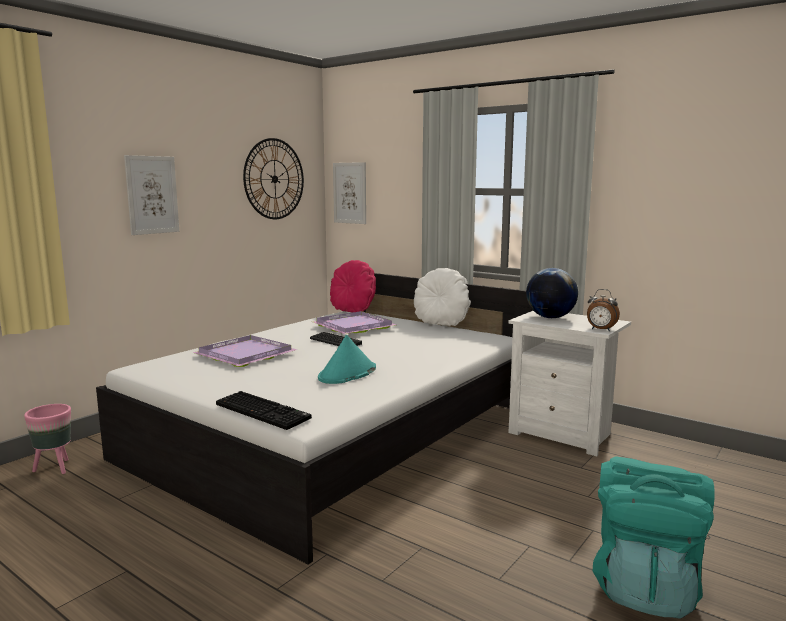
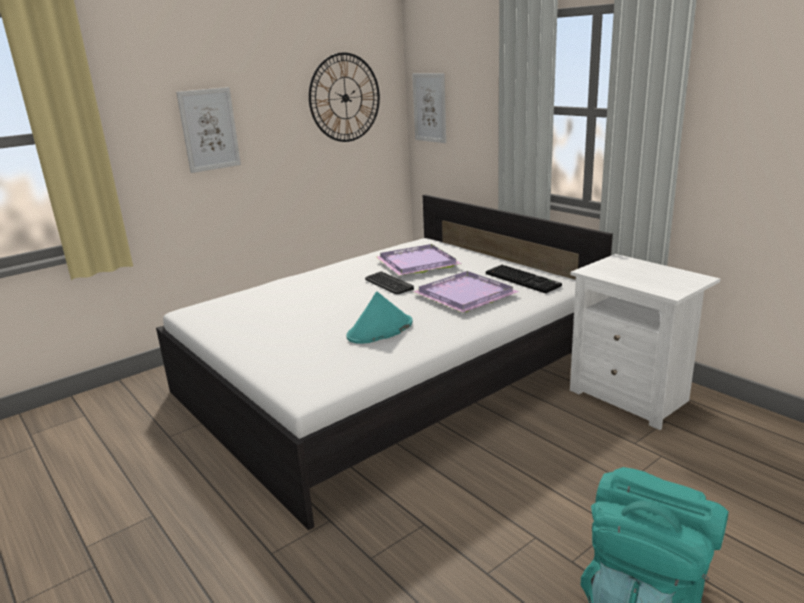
camera: 15 degrees right, 10 degrees up
(55, 468) = (128, 398): pink planter -> none
(245, 354) = (294, 297): purple tray -> purple tray (465, 294)
(264, 411) = (276, 377): keyboard -> keyboard (524, 280)
(353, 311) = (428, 240): pink pillow -> none
(441, 324) = (515, 261): white pillow -> none
(550, 317) = (622, 269): globe -> none
(600, 330) = (672, 292): alarm clock -> none

